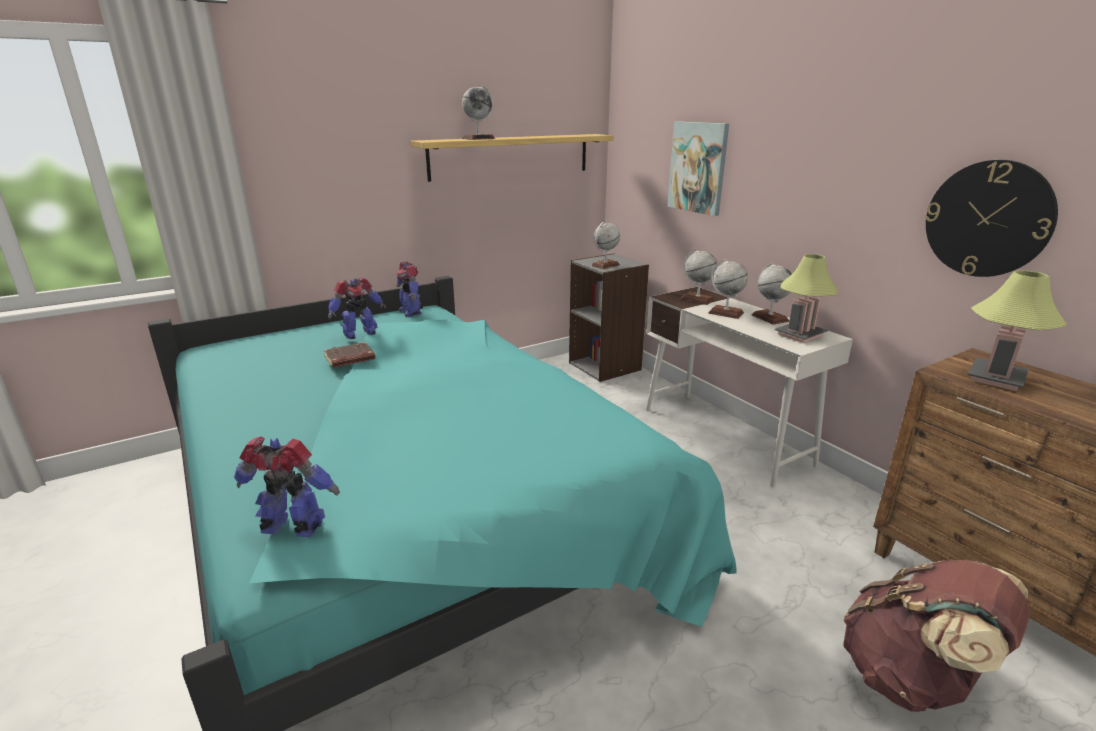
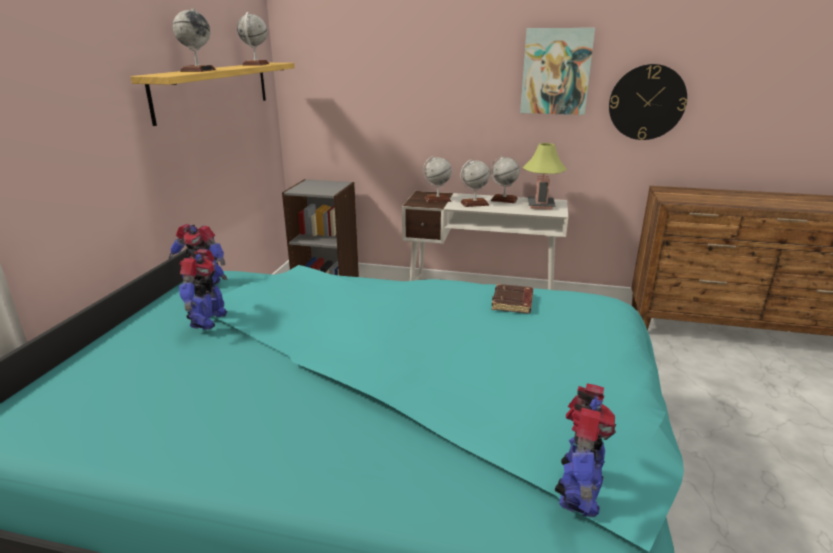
camera: 45 degrees left, 0 degrees up
(293, 528) = (578, 492): toy robot -> toy robot turned 150 degrees clockwise
(349, 359) = (260, 346): brown book -> brown book (513, 303)
(605, 265) = (322, 189): globe -> globe (256, 64)
(698, 167) = (398, 87): picture -> picture (556, 71)
(911, 678) = (734, 386): brown backpack -> none
(996, 378) = (691, 197): table lamp -> none

